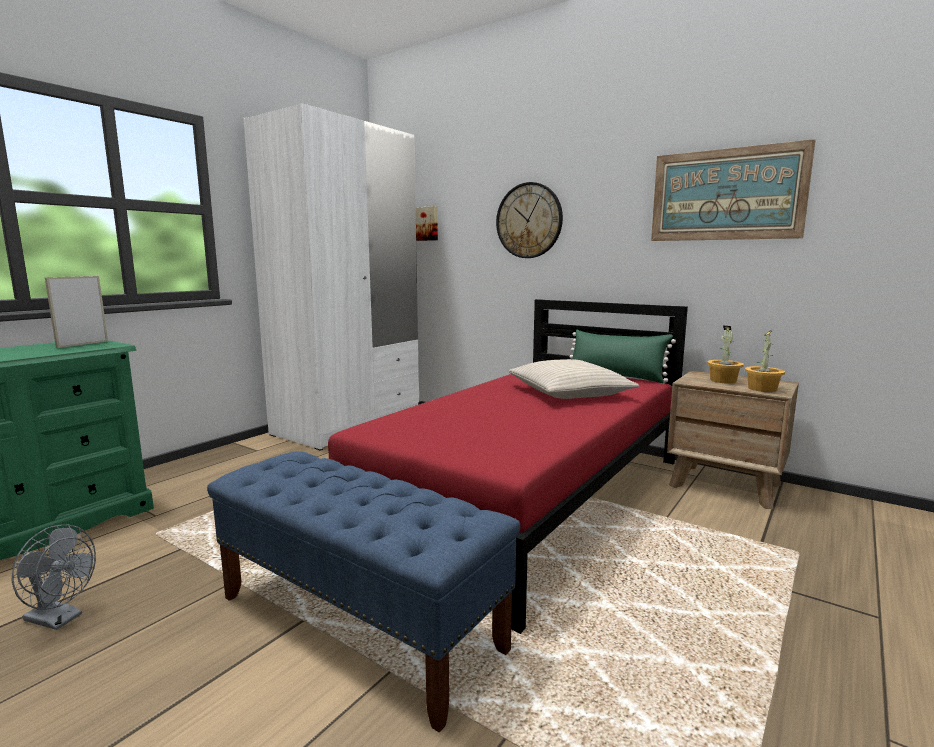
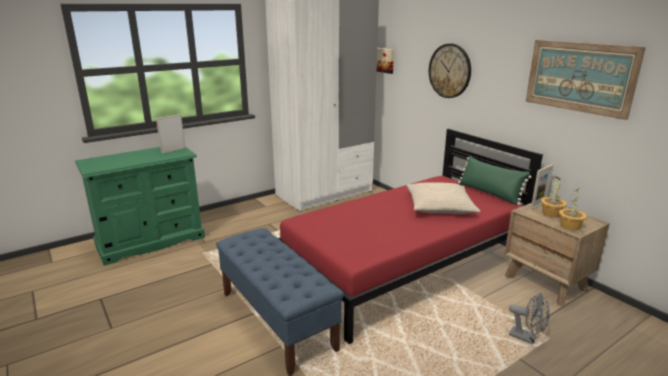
camera: 20 degrees right, 10 degrees up
(60, 619) = (158, 289): grey fan -> grey fan (527, 338)
(697, 375) = (538, 205): none -> picture frame

